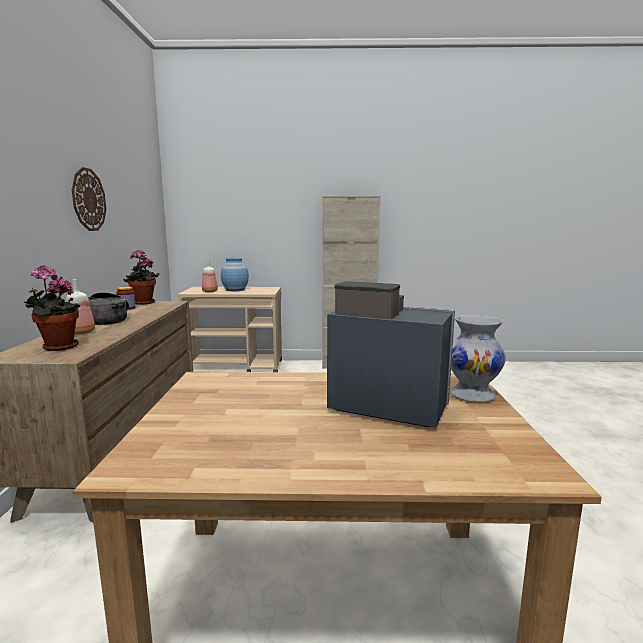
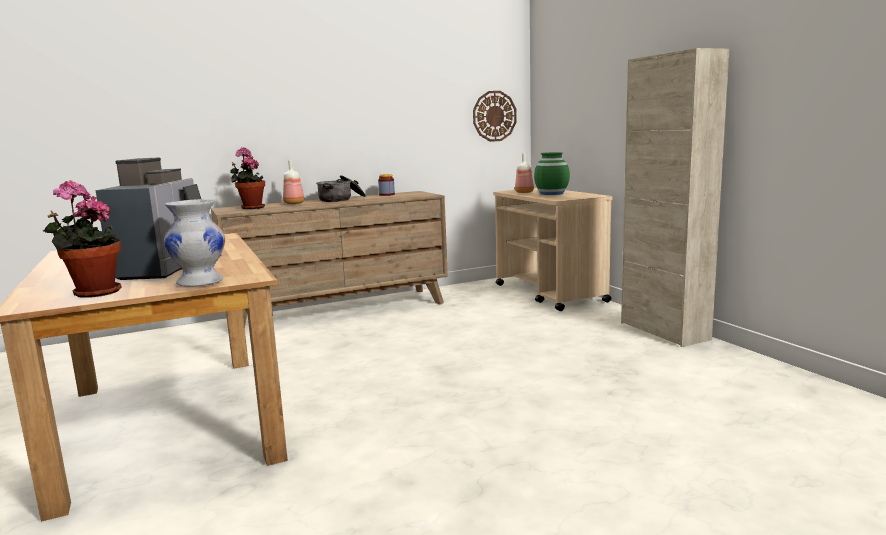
camera: 65 degrees right, 0 degrees up
(88, 199) = (368, 94): wall clock -> wall clock (494, 116)
(143, 303) = (413, 193): potted plant -> potted plant (93, 293)
(235, 290) = (552, 193): blue vase -> green vase

